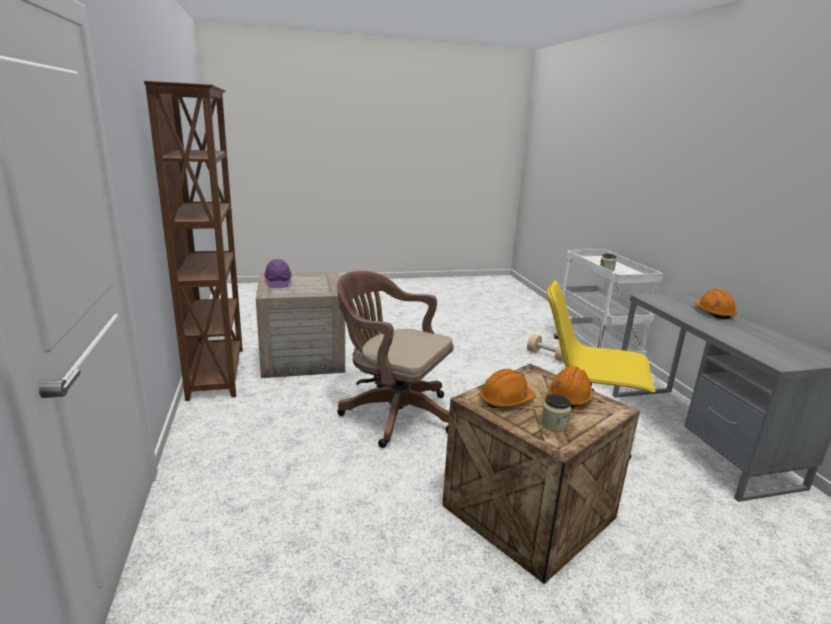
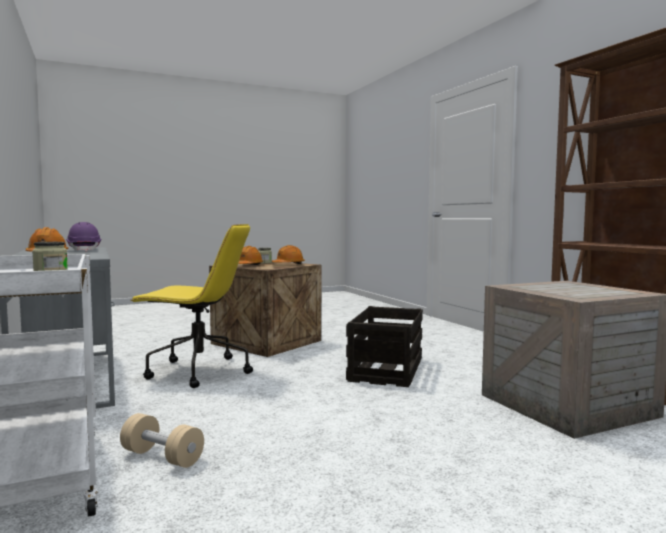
camera: 170 degrees right, 15 degrees down
(278, 283) = (599, 288): purple hard hat -> purple hard hat (84, 250)
(392, 413) = (386, 370): brown office chair -> crate

